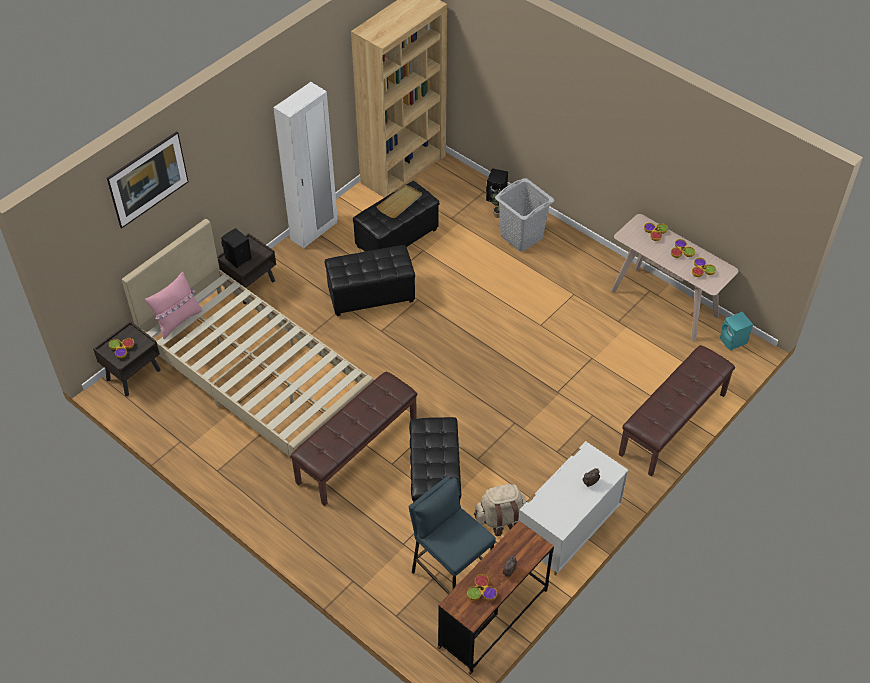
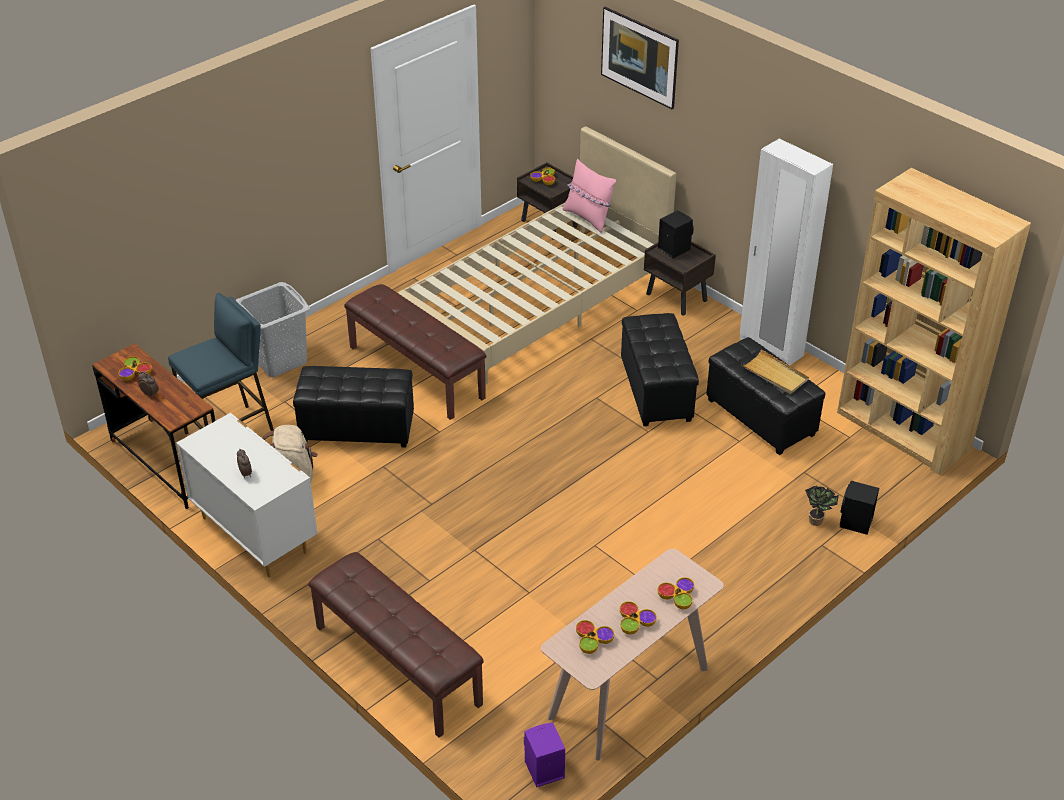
camera: 95 degrees right, 10 degrees down
(521, 236) = (771, 542): grey laundry basket -> grey laundry basket (280, 360)
(733, 341) = (542, 770): turquoise speaker -> purple speaker

